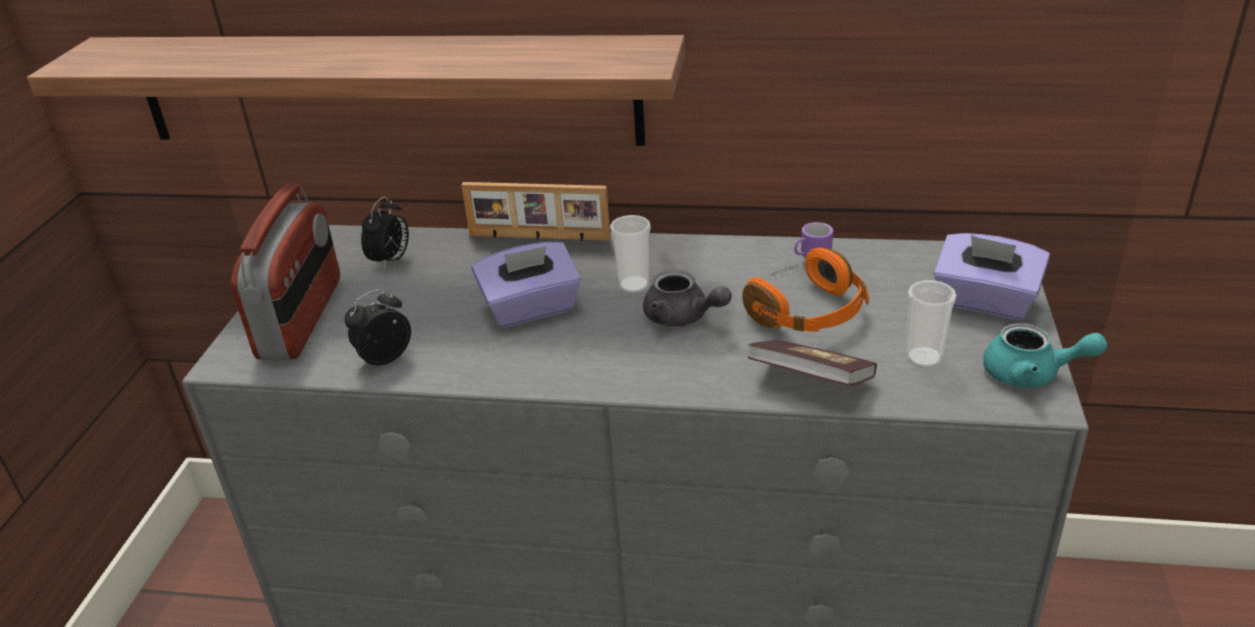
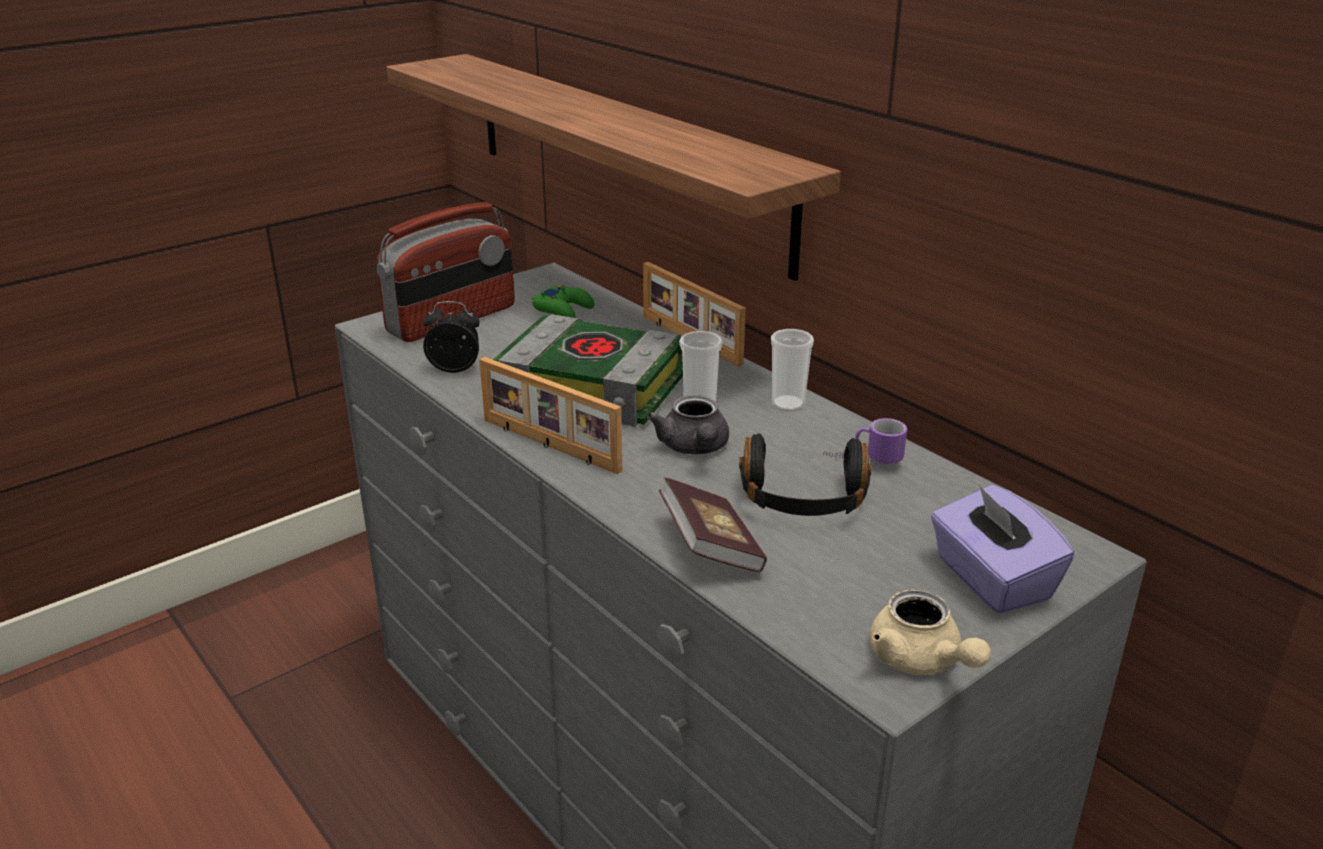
camera: 40 degrees right, 5 degrees down
(391, 261) = (564, 309): alarm clock -> green game controller
(531, 309) = (598, 386): purple tissue box -> book
(576, 376) = (549, 446): none -> picture frame
(810, 314) = (803, 501): orange headphones -> black headphones
(923, 358) = (841, 588): cup -> cup (788, 404)
(1032, 374) = (921, 661): turquoise teapot -> beige teapot

